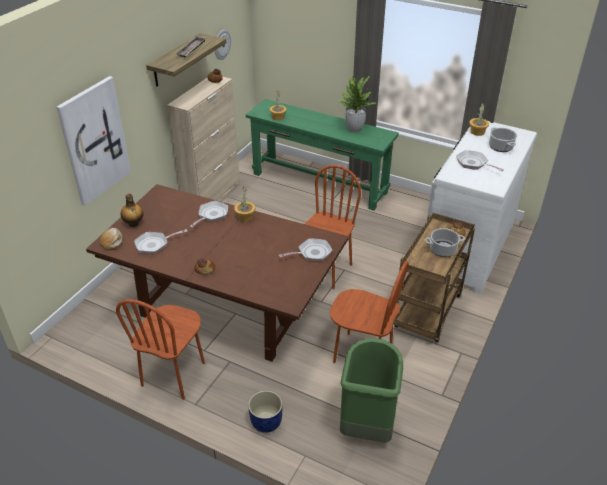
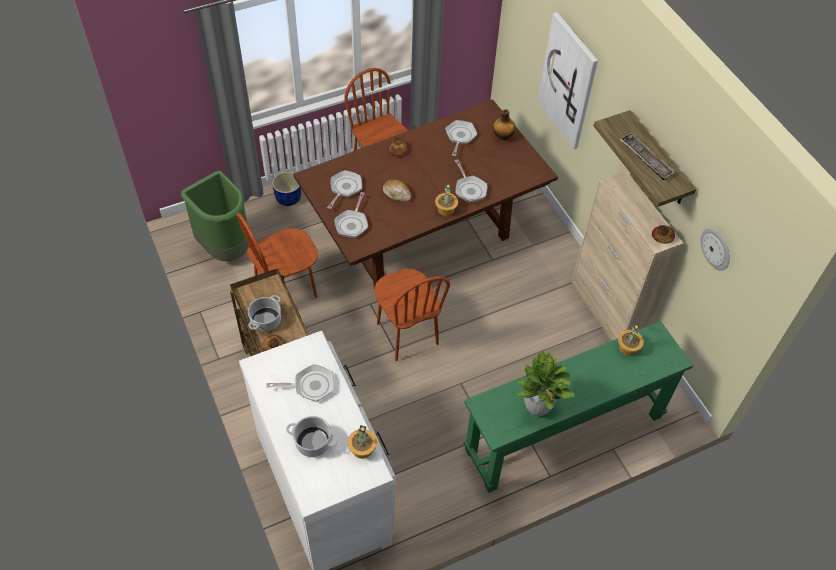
camera: 125 degrees right, 15 degrees up
(112, 242) = (487, 115): bread -> bread (397, 193)
(281, 276) = (344, 188): none -> frying pan

